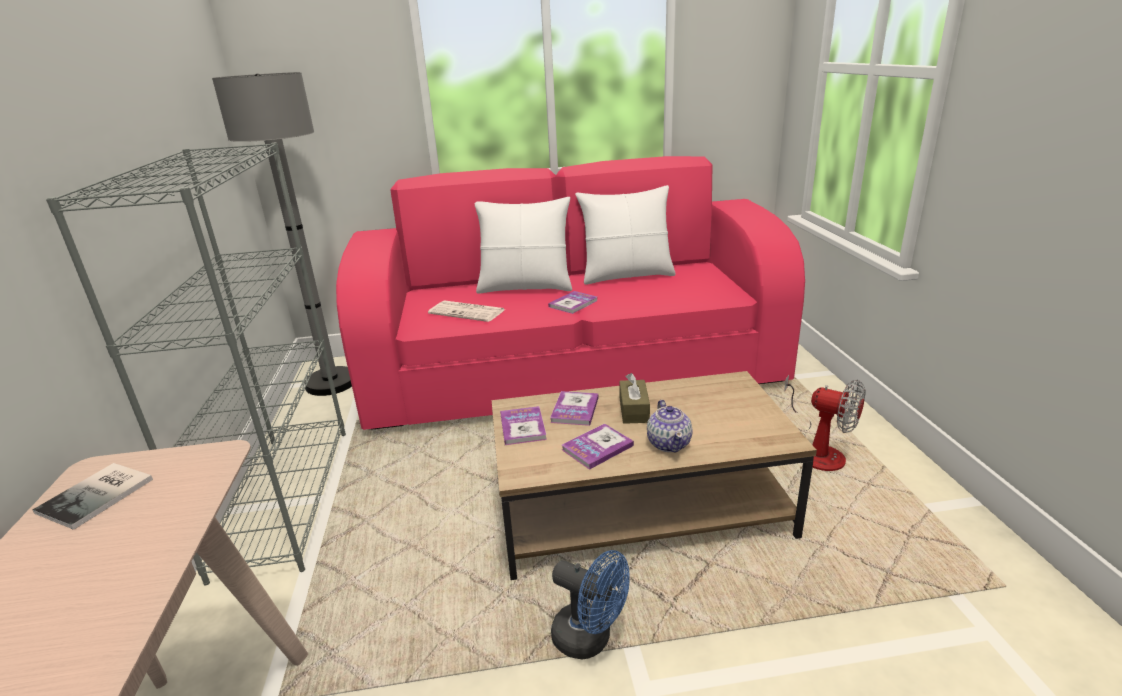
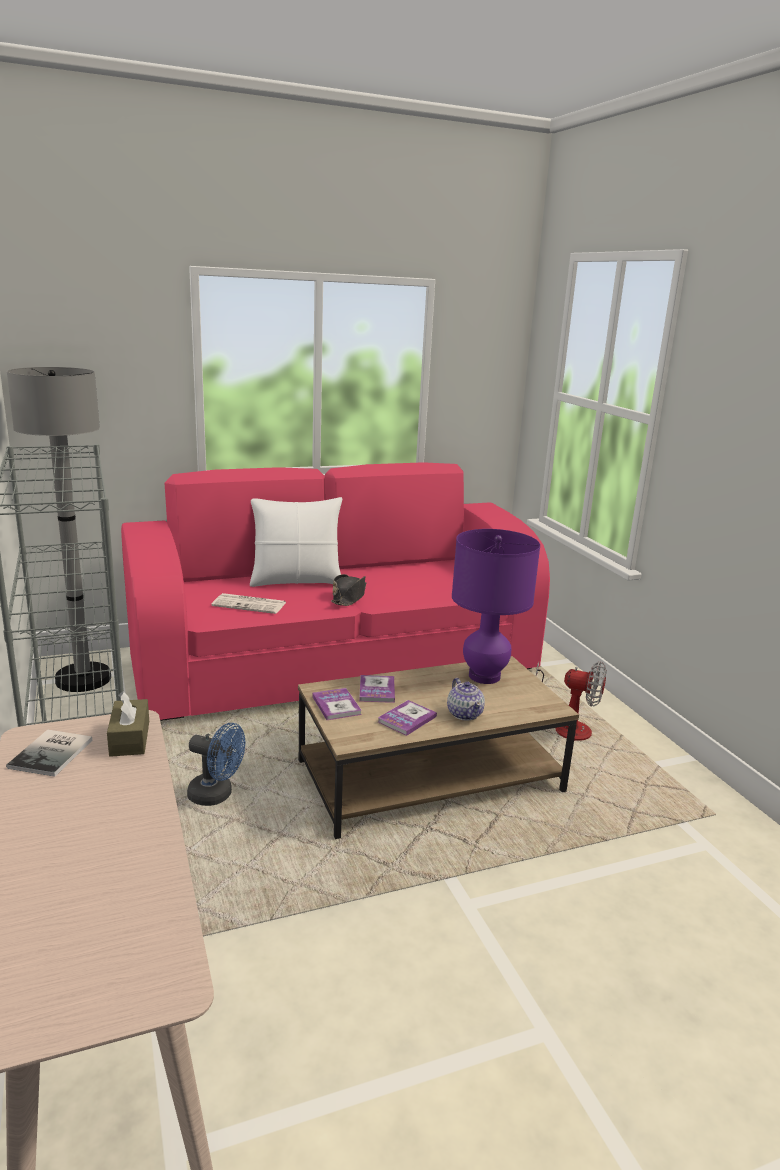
camera: 15 degrees left, 5 degrees down
(573, 303) = (349, 597): book -> black hat
(590, 639) = (415, 875): blue fan -> blue fan (217, 795)
(626, 275) = (389, 571): white pillow -> none
(634, 410) = (427, 689): brown tissue box -> brown tissue box (130, 738)
(706, 396) = (484, 676): none -> purple table lamp

